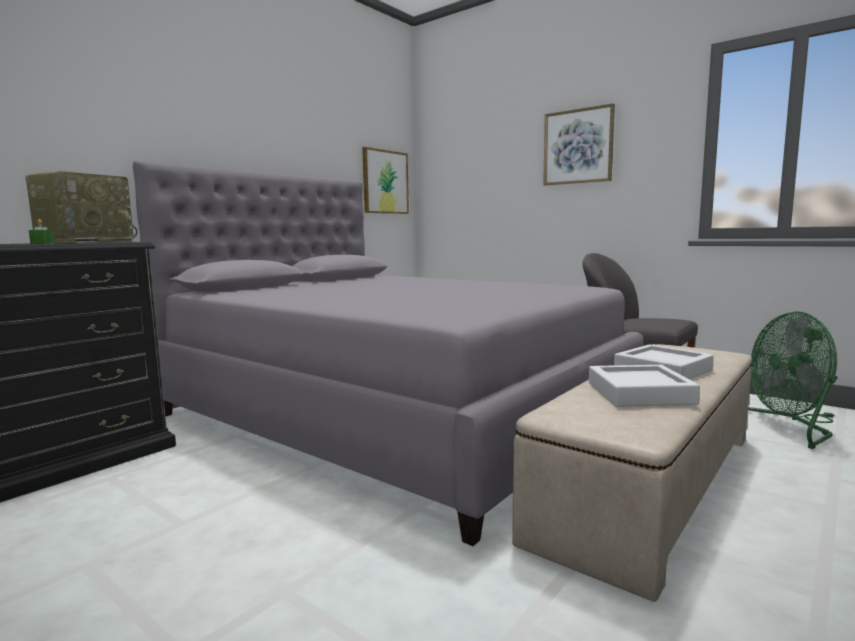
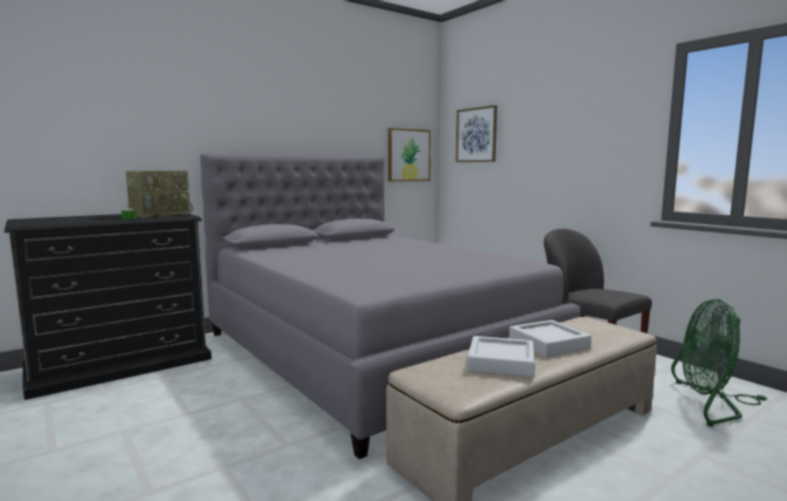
camera: 15 degrees right, 0 degrees up
(578, 146) = (564, 130): picture -> picture (476, 135)

